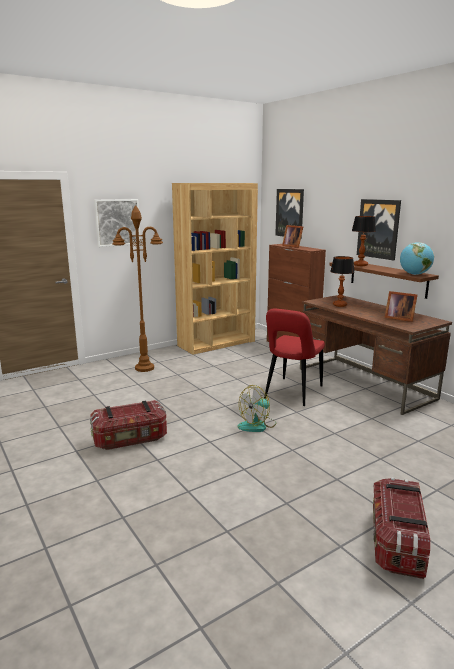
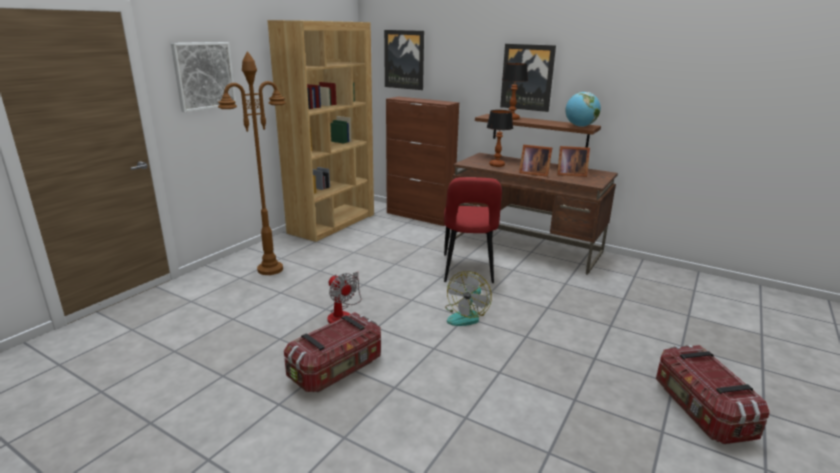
camera: 25 degrees left, 5 degrees up
(166, 406) = (343, 314): none -> fan
(292, 246) = (416, 99): picture frame -> picture frame (533, 173)

